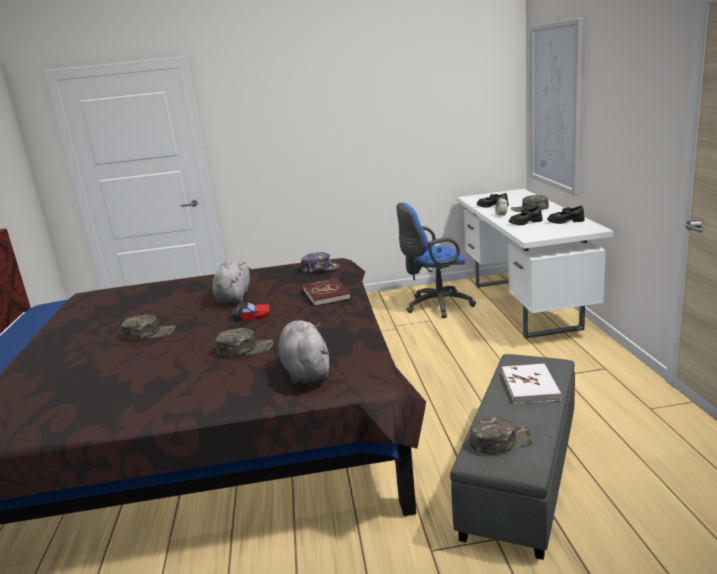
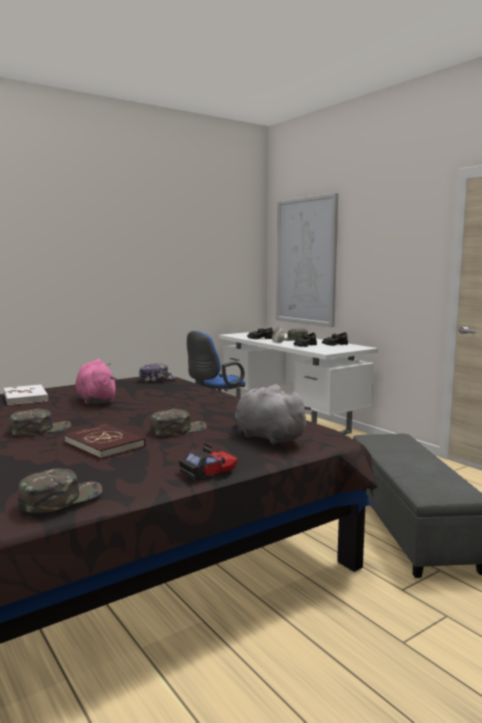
camera: 30 degrees left, 10 degrees down
(234, 296) = (96, 400): grey plush toy -> pink plush toy
(251, 316) = (142, 410): toy car -> toy car (208, 469)
(327, 294) = (195, 393): red book -> red book (105, 444)
(501, 440) = (429, 482): green cap -> green cap (61, 498)
(530, 386) = (403, 450): white book -> white book (26, 397)

